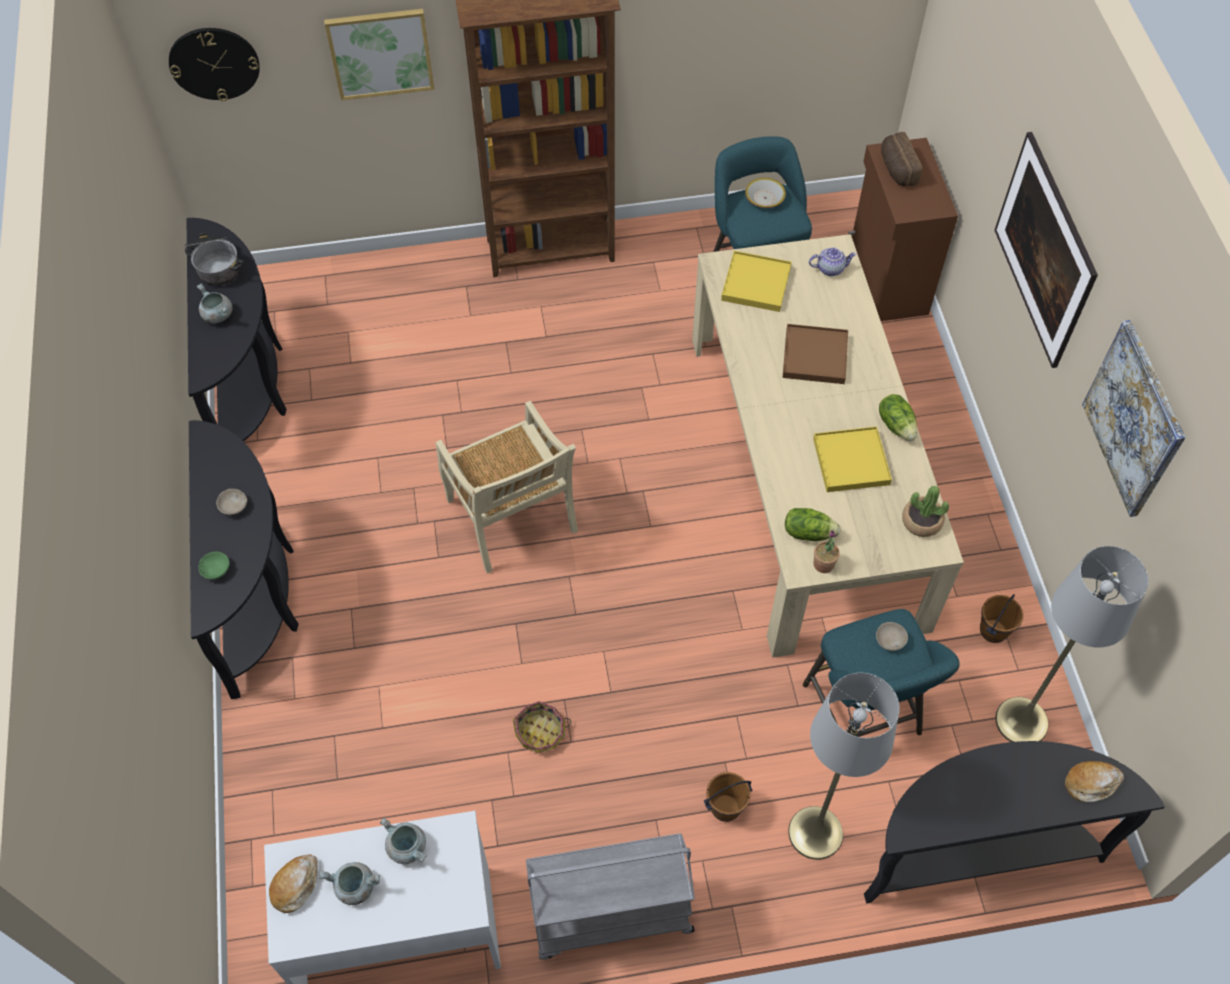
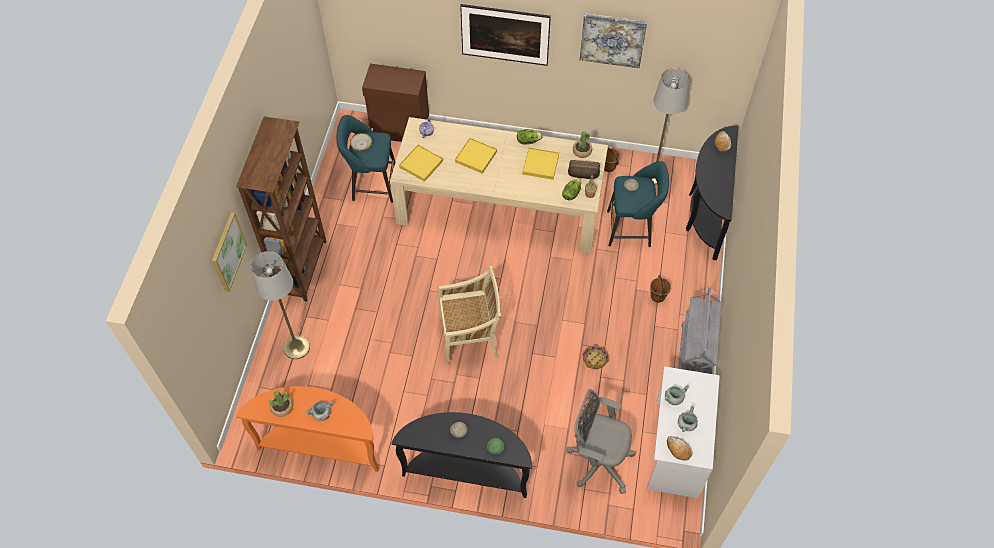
camera: 70 degrees left, 0 degrees up
(214, 63) = (193, 334): wall clock -> none
(216, 264) = (282, 407): cooking pot -> potted plant
(251, 385) = (322, 445): black console table -> orange console table
(331, 796) = (597, 461): none -> grey office chair
(815, 356) = (476, 157): brown tray -> yellow tray
(815, 833) = (680, 267): grey floor lamp -> grey floor lamp (296, 347)
(896, 169) = (384, 82): bread -> bread (583, 175)

